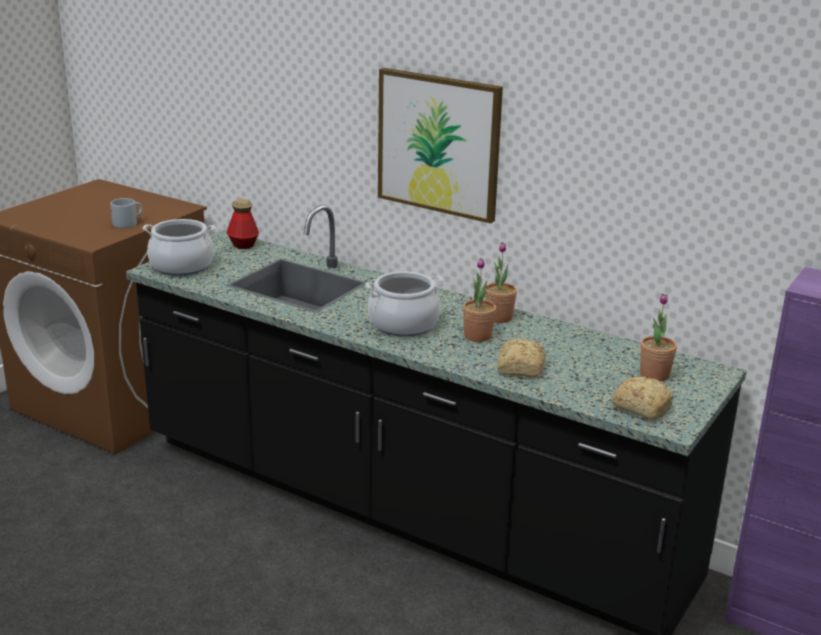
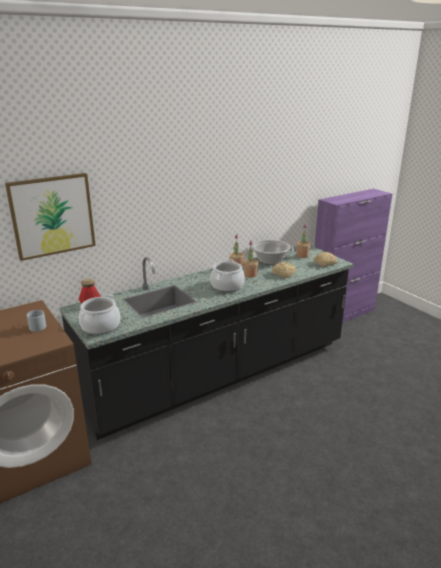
camera: 65 degrees left, 0 degrees up
(439, 144) = (187, 204): picture -> picture (52, 215)
(580, 343) = (270, 260): none -> cooking pot

